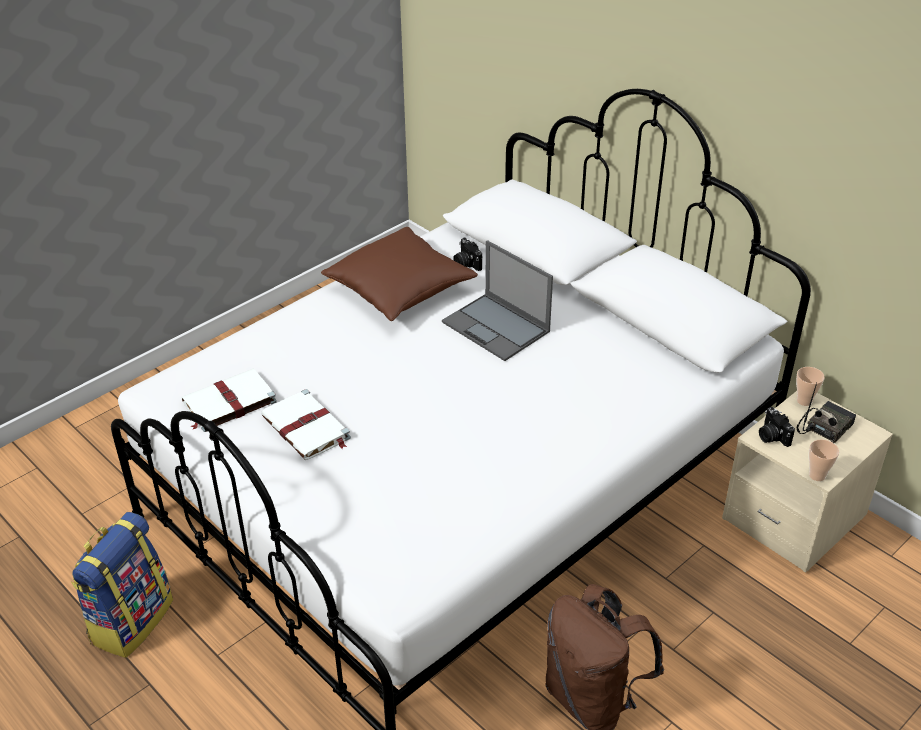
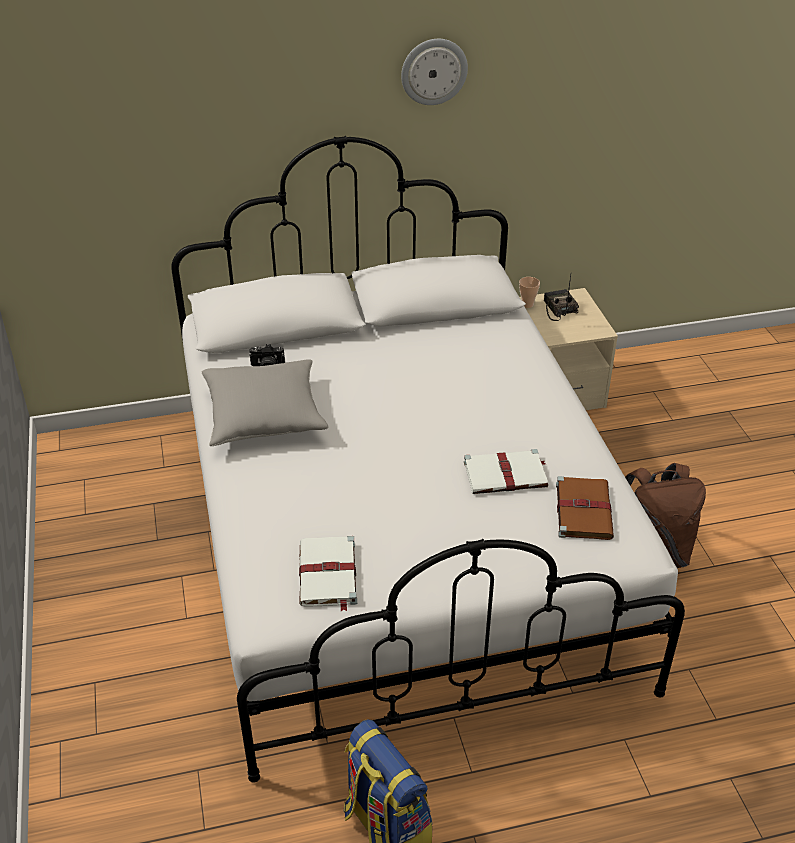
camera: 60 degrees left, 0 degrees up
(307, 428) = (406, 535): white book -> white book (506, 475)
(400, 289) = (264, 416): brown pillow -> grey pillow
(429, 533) = (583, 509): none -> brown book
(497, 327) = (369, 384): laptop -> none
(768, 67) = (433, 71): none -> wall clock
(771, 436) = (550, 333): camera -> none
(817, 475) = (600, 333): cup -> none

